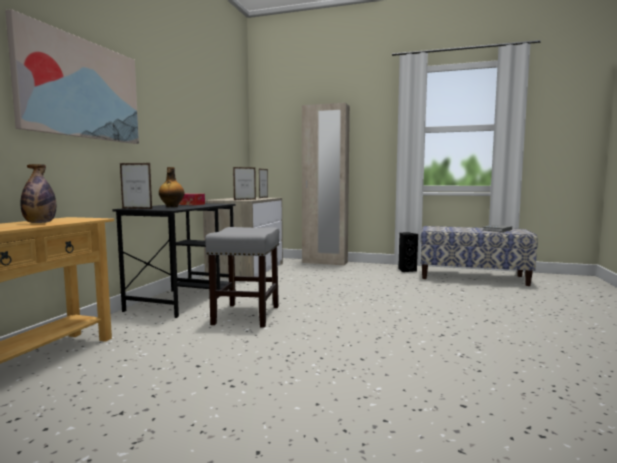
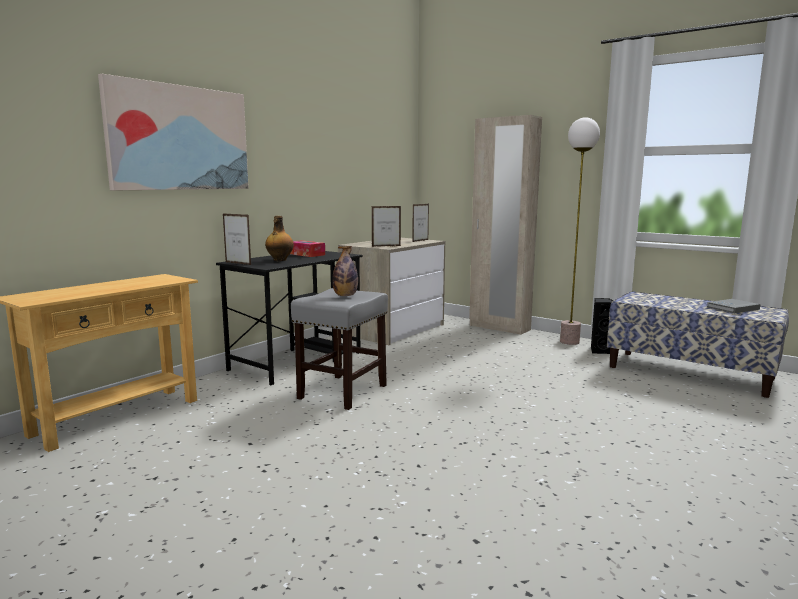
camera: 20 degrees right, 5 degrees up
(40, 223) = (123, 285): bottle -> bottle (345, 295)
(381, 267) = (569, 342): none -> floor lamp

